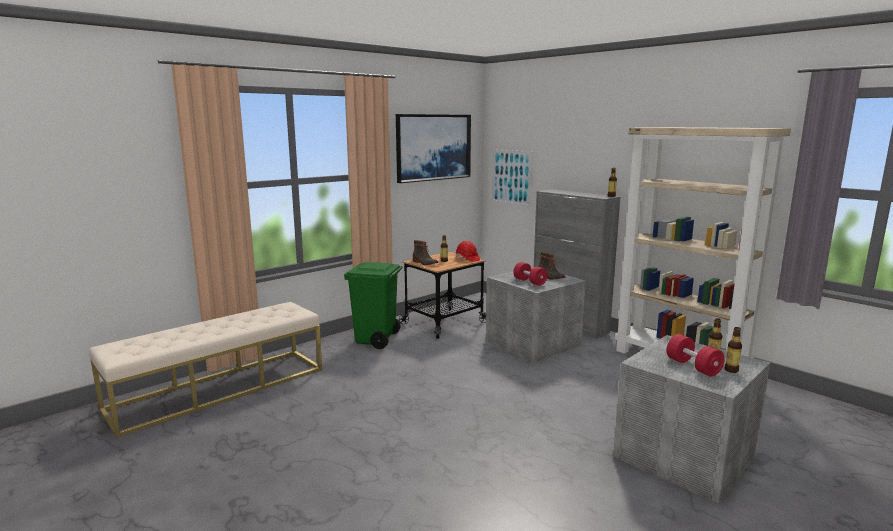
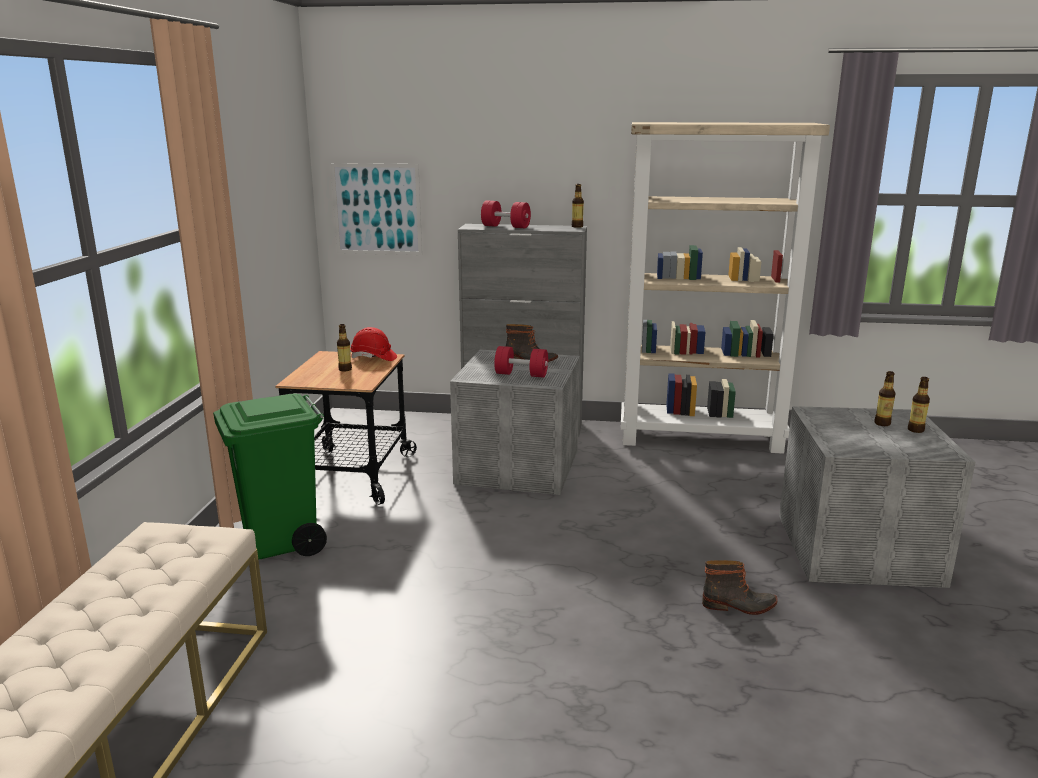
camera: 40 degrees left, 5 degrees up
(424, 263) = (320, 380): boot -> boot (739, 606)
(433, 147) = (261, 165): picture -> none
(693, 367) = (885, 437): red dumbbell -> red dumbbell (505, 227)

